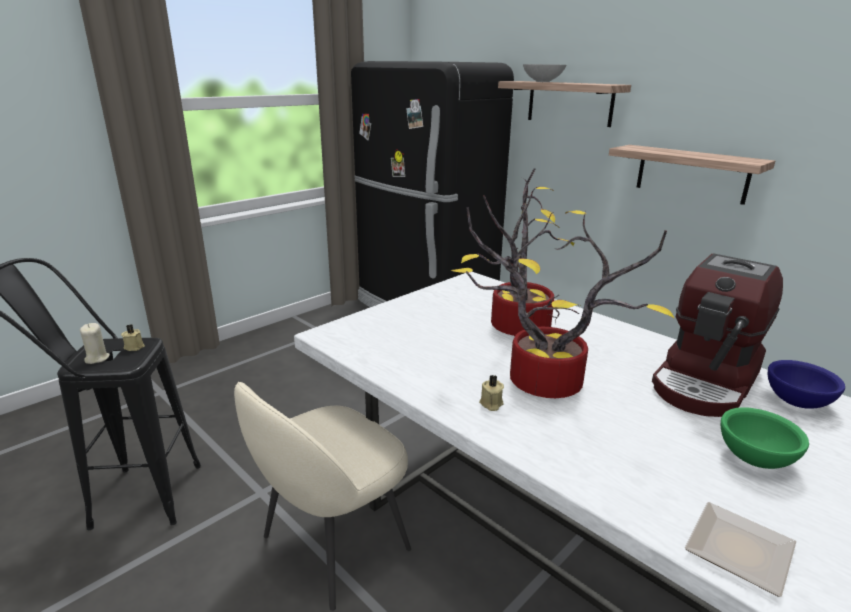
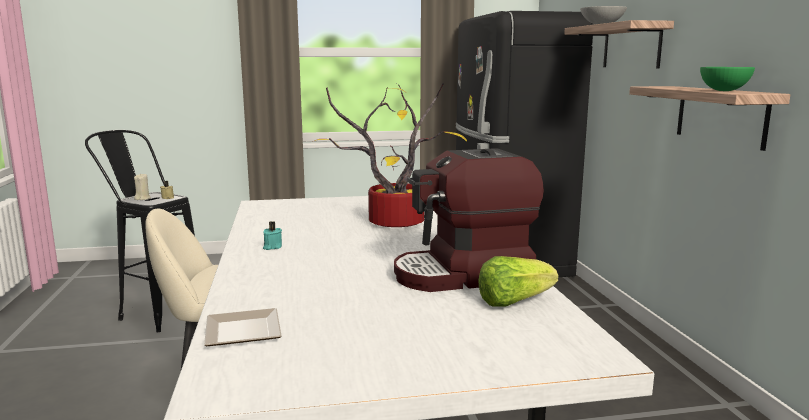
camera: 35 degrees right, 10 degrees down
(491, 404) = (272, 247): beige candle -> turquoise candle
(539, 384) = (328, 247): potted plant -> none
(755, 459) = (377, 311): green bowl -> green bowl (724, 91)
(795, 402) = (513, 301): blue bowl -> lettuce

